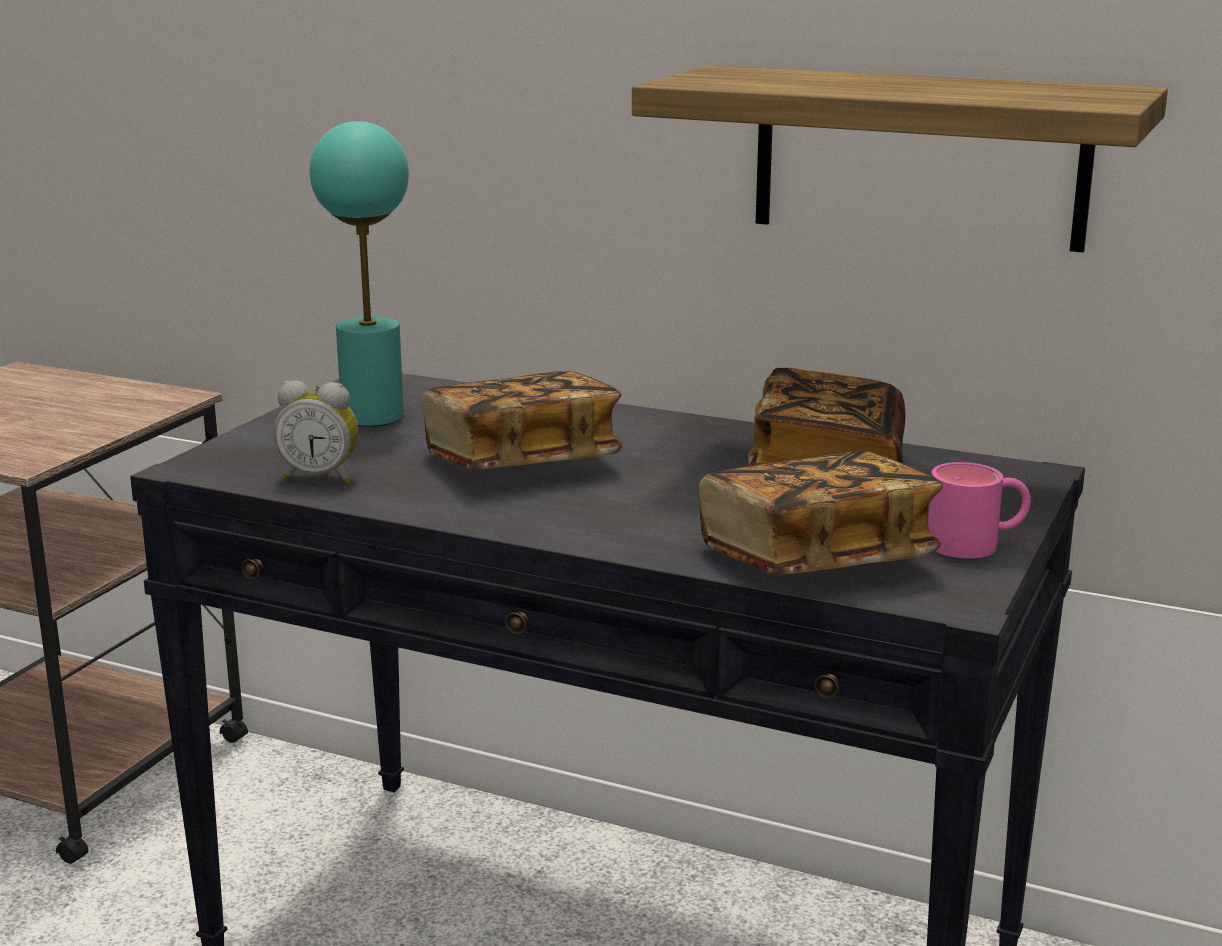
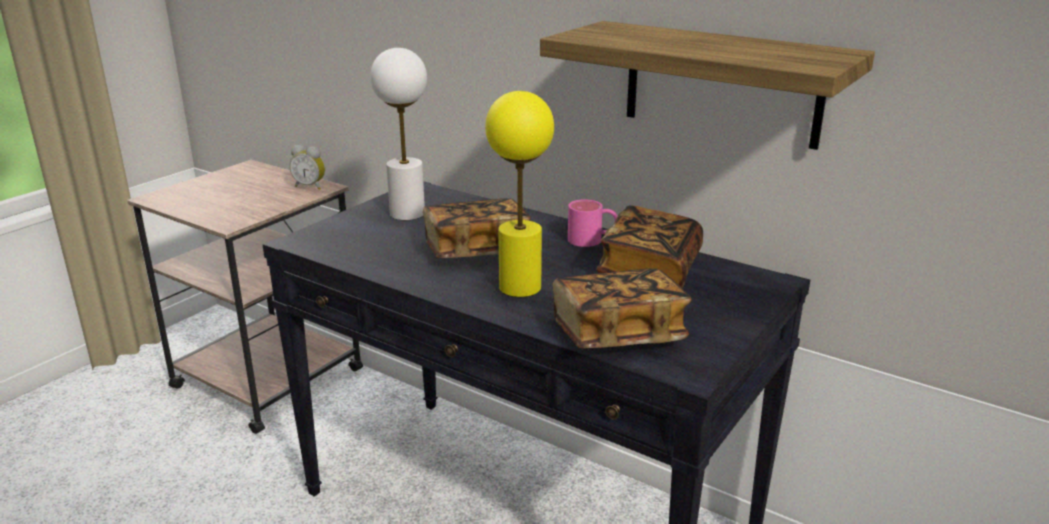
camera: 10 degrees right, 5 degrees up
(321, 477) = (362, 253): alarm clock -> alarm clock (310, 186)
(373, 416) = (407, 213): turquoise table lamp -> white table lamp
(621, 508) = (519, 287): none -> yellow table lamp
(977, 543) = (720, 330): pink mug -> pink mug (592, 239)

